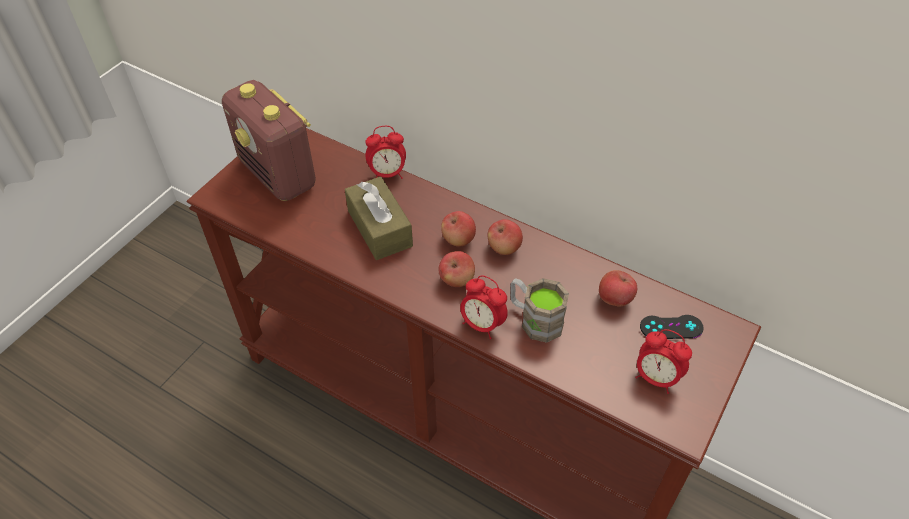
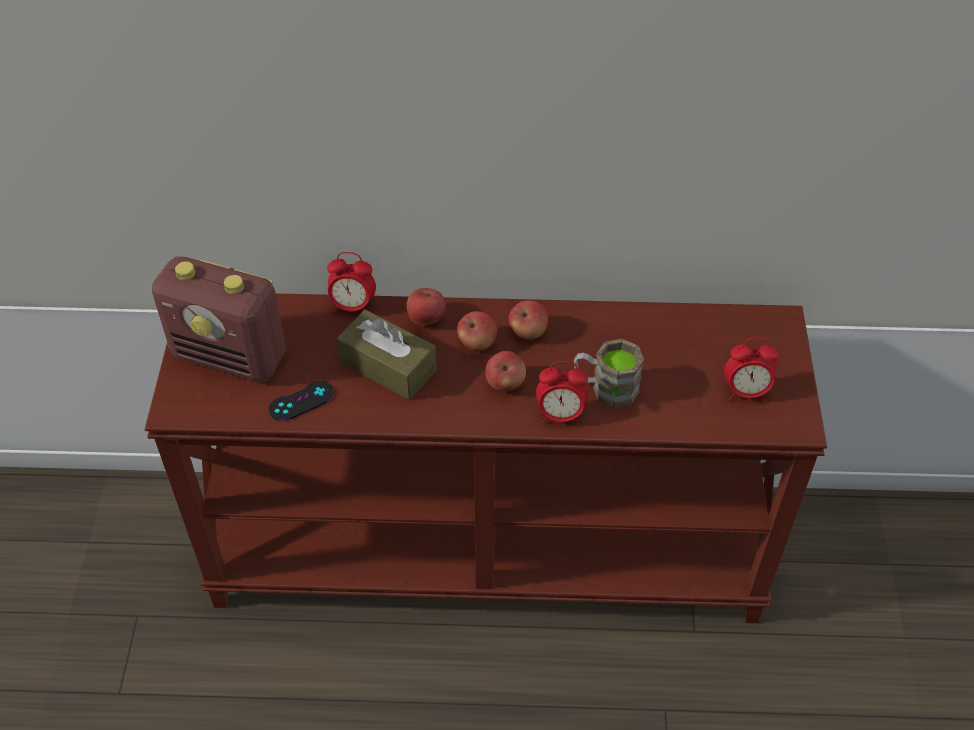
camera: 30 degrees left, 0 degrees up
(387, 174) = (352, 306): alarm clock -> alarm clock turned 45 degrees clockwise
(614, 299) = (663, 336): apple -> apple (426, 318)
(671, 327) = (729, 340): black game controller -> black game controller (301, 401)

